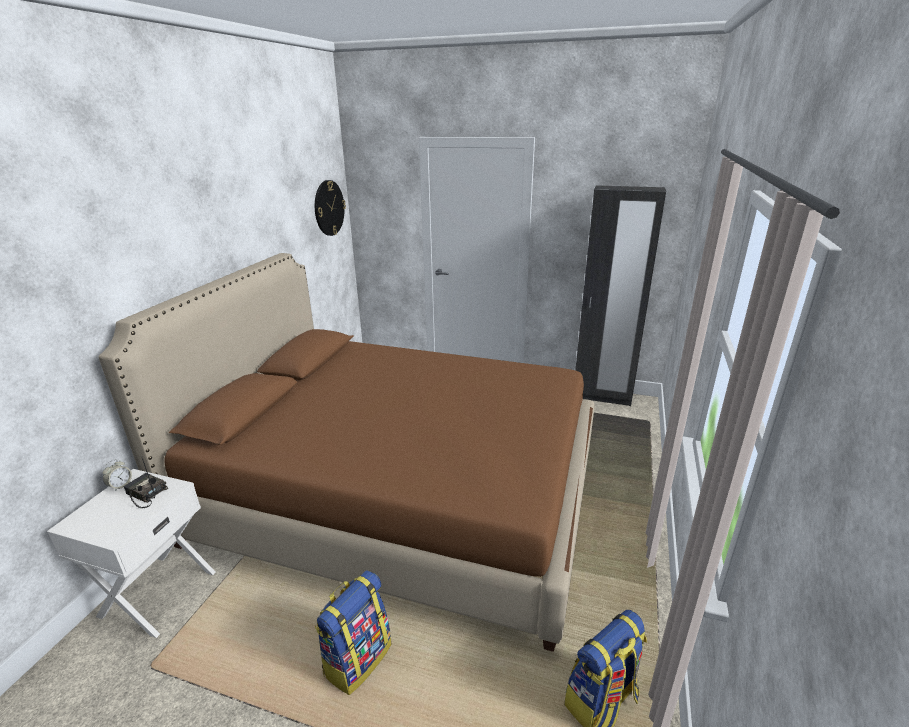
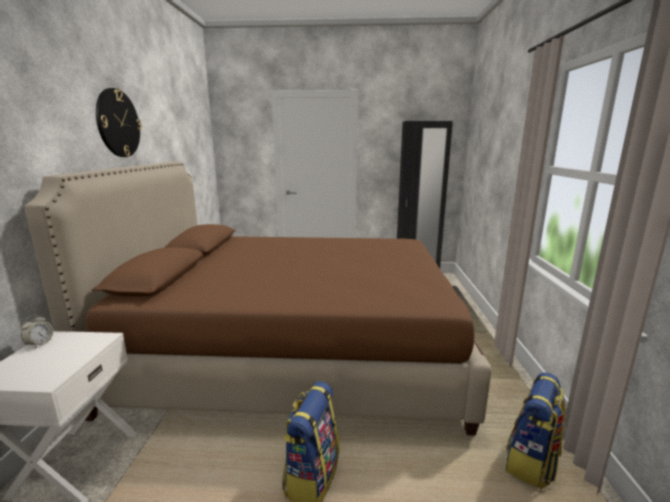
camera: 15 degrees left, 10 degrees down
(145, 494) = (72, 346): radio -> none
(329, 208) = (201, 141): wall clock -> wall clock (118, 123)

